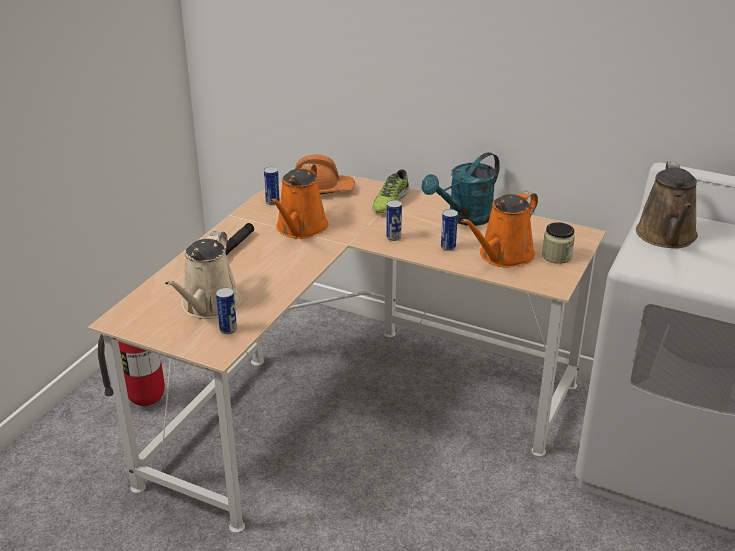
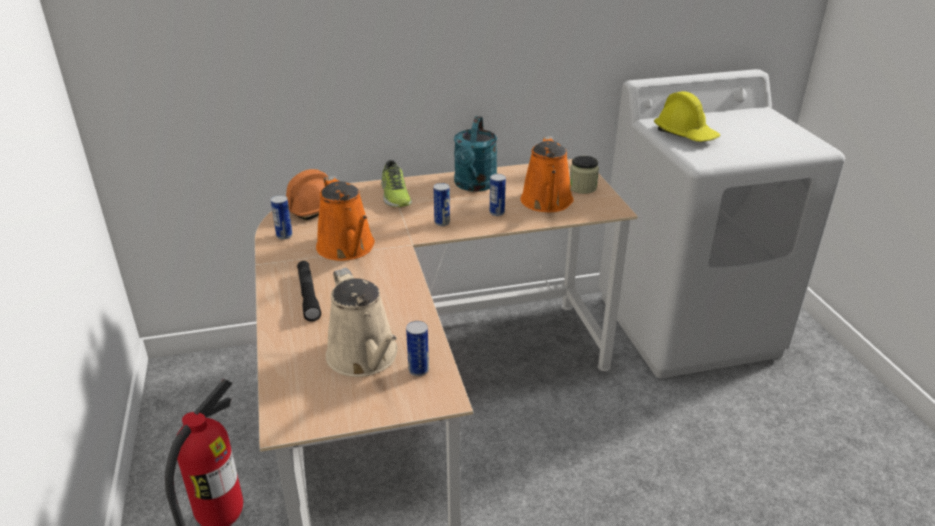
camera: 40 degrees left, 0 degrees up
(667, 237) = (685, 134): brown watering can -> yellow hard hat

